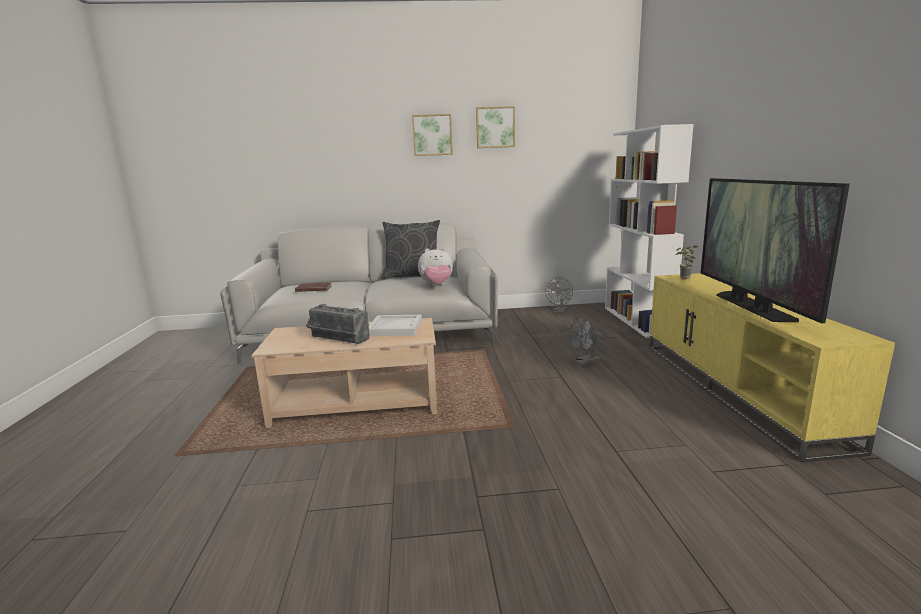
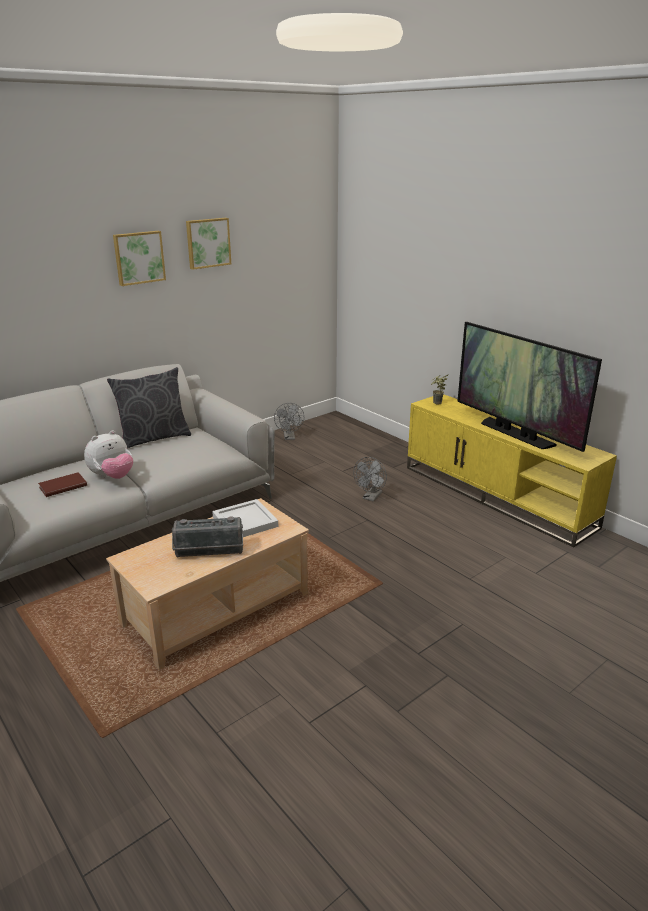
camera: 35 degrees left, 10 degrees up
(436, 285) = (207, 450): plush toy -> plush toy (112, 477)
(637, 321) = (370, 435): white bookcase -> none

